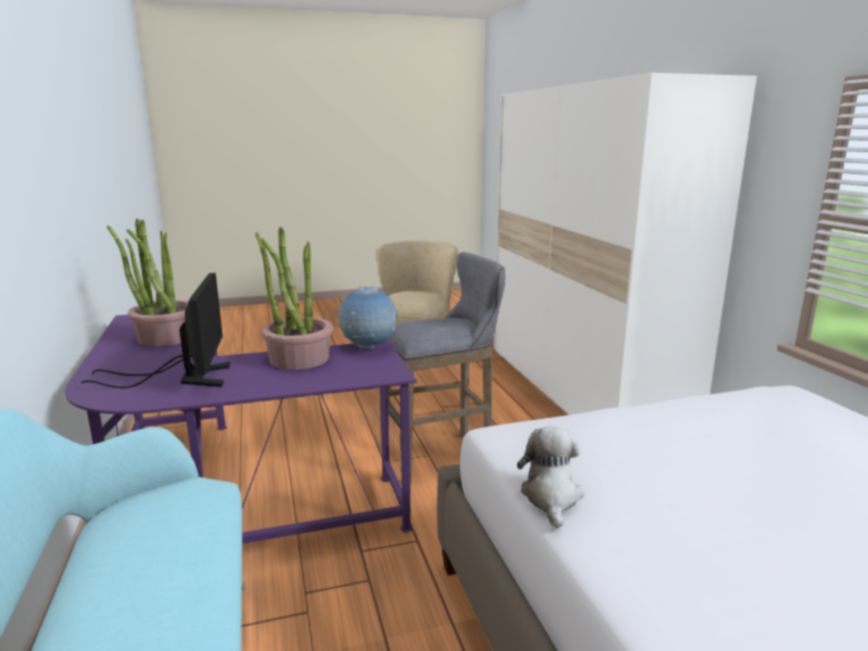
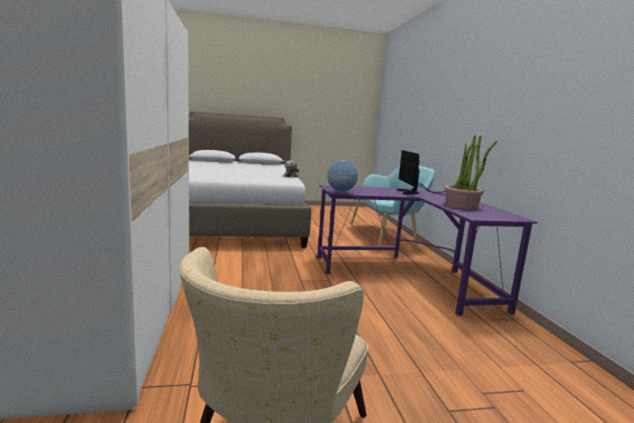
camera: 175 degrees left, 5 degrees down
(298, 358) = (374, 193): potted plant -> none
(442, 456) = (292, 279): grey stool -> none

